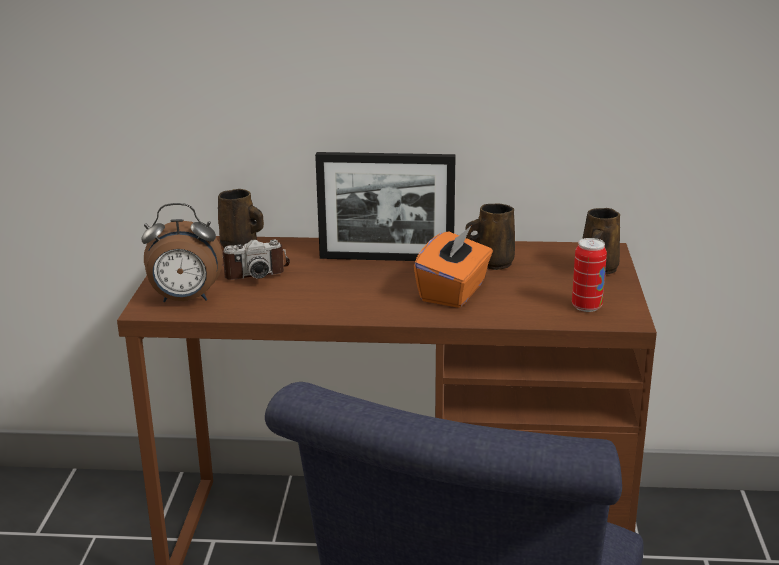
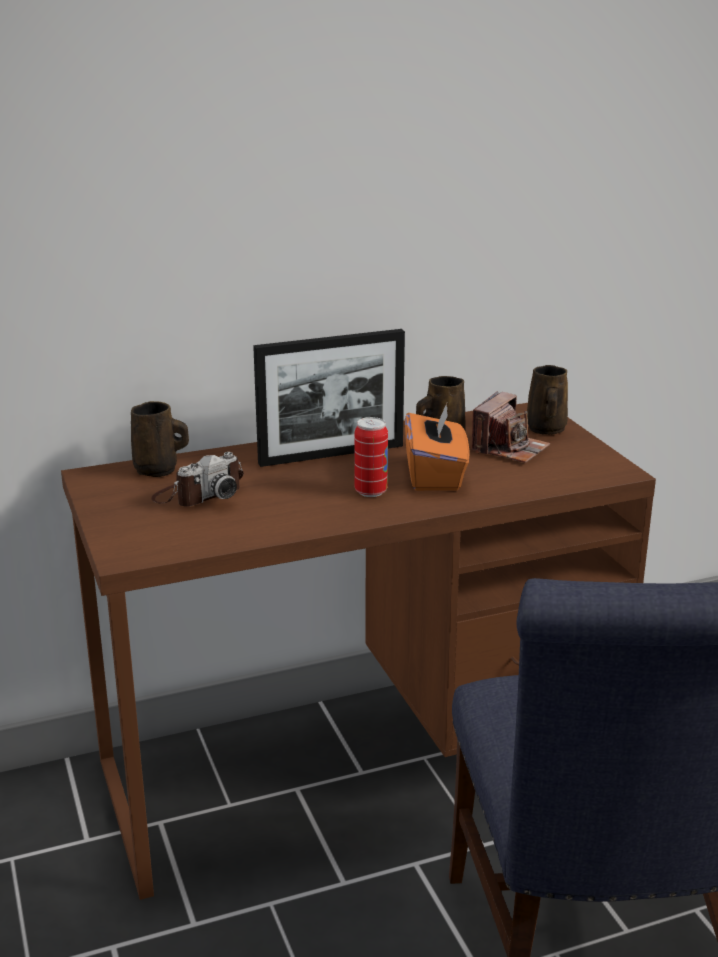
camera: 25 degrees left, 0 degrees up
(185, 300) = (158, 538): alarm clock -> none
(545, 280) = (509, 449): none -> camera
(586, 306) = (572, 467): can -> can (370, 491)

